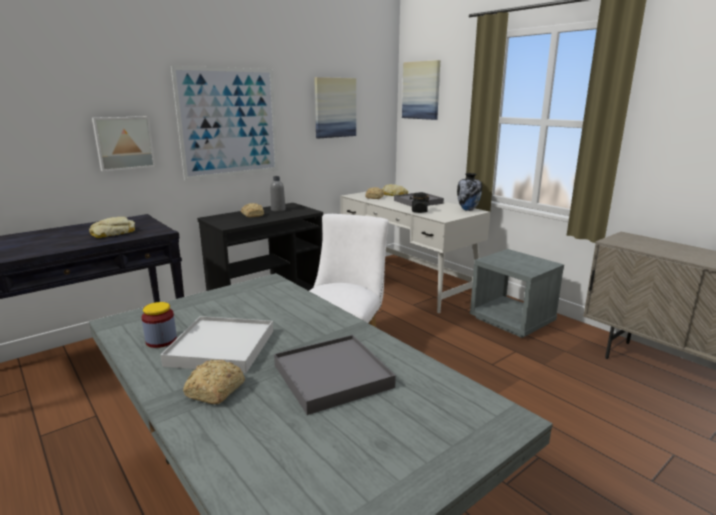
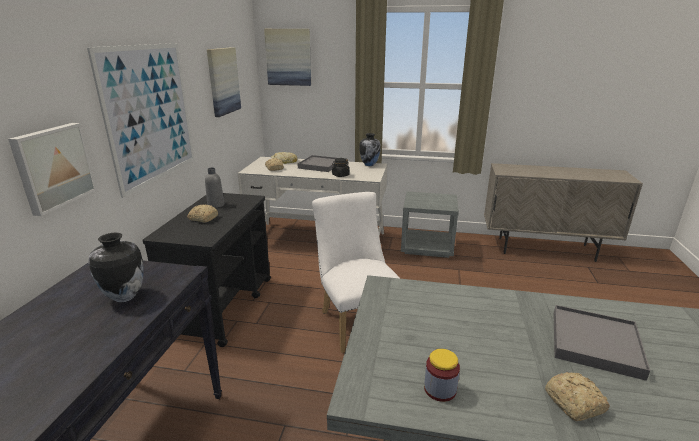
camera: 40 degrees left, 5 degrees up
(113, 233) = (124, 297): bread -> vase
(221, 348) = (494, 366): white tray -> none

